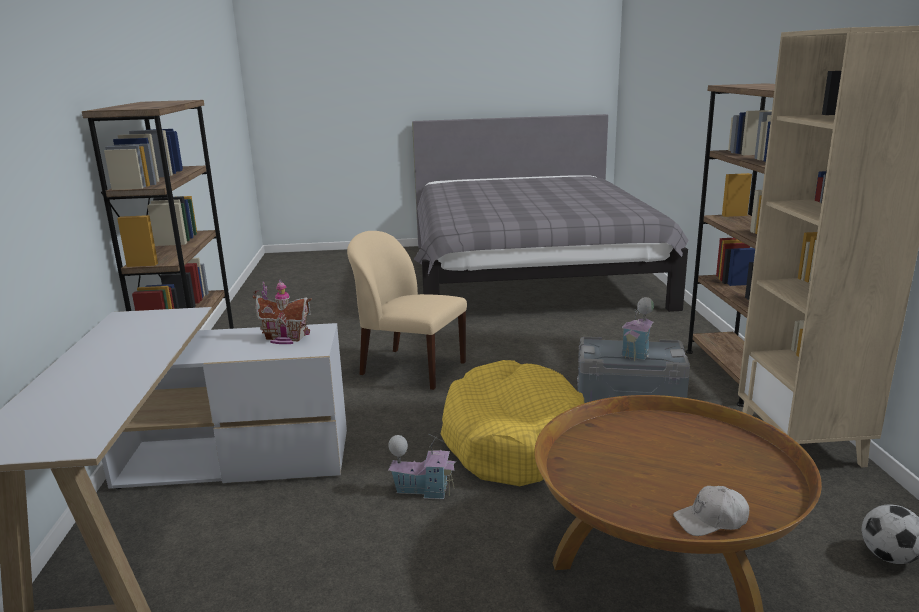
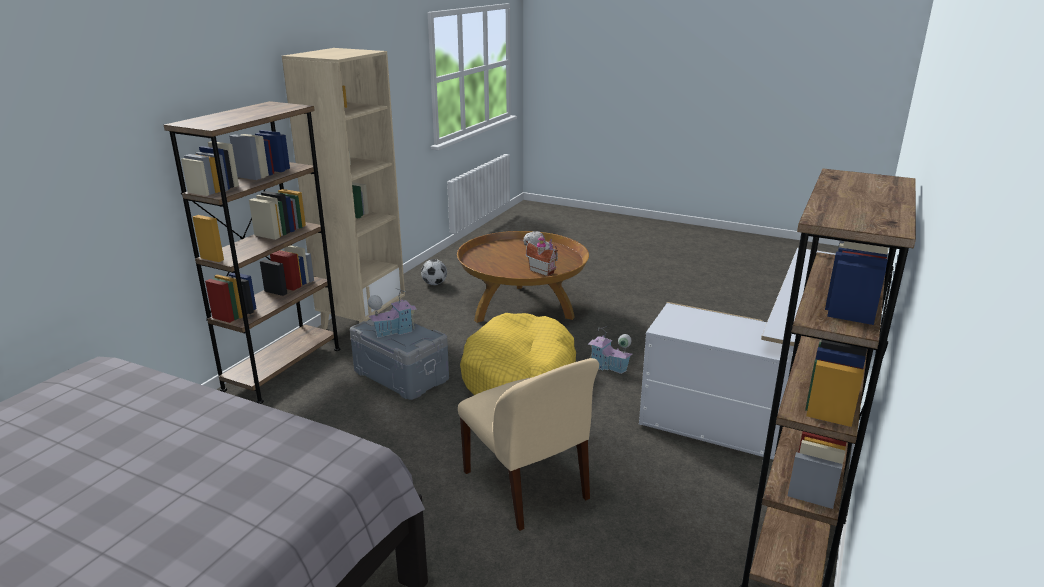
camera: 150 degrees left, 5 degrees up
(285, 339) = (695, 326): toy house -> toy house (543, 271)

